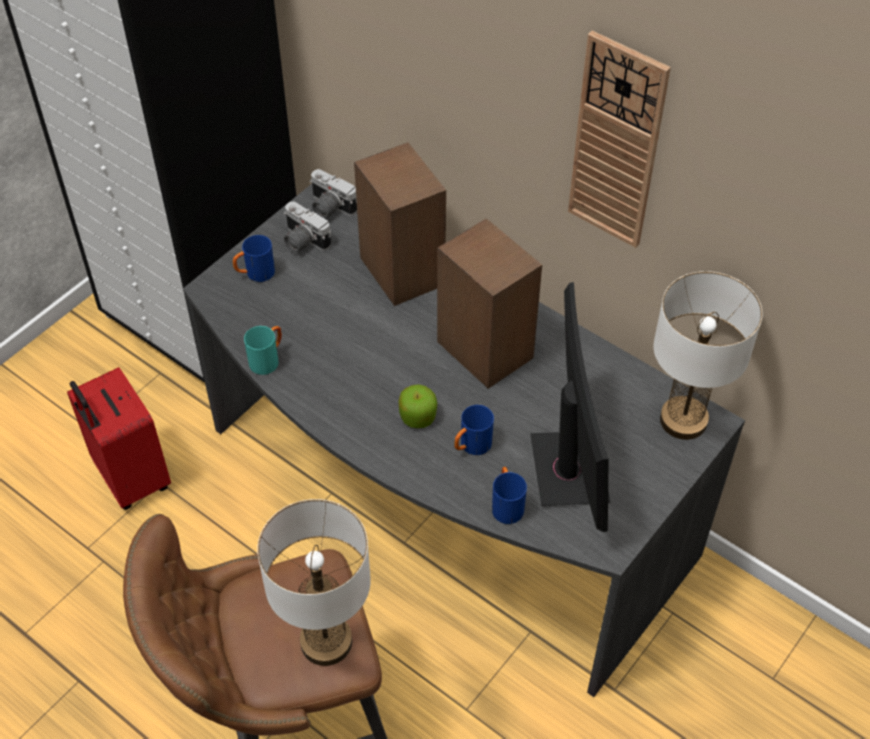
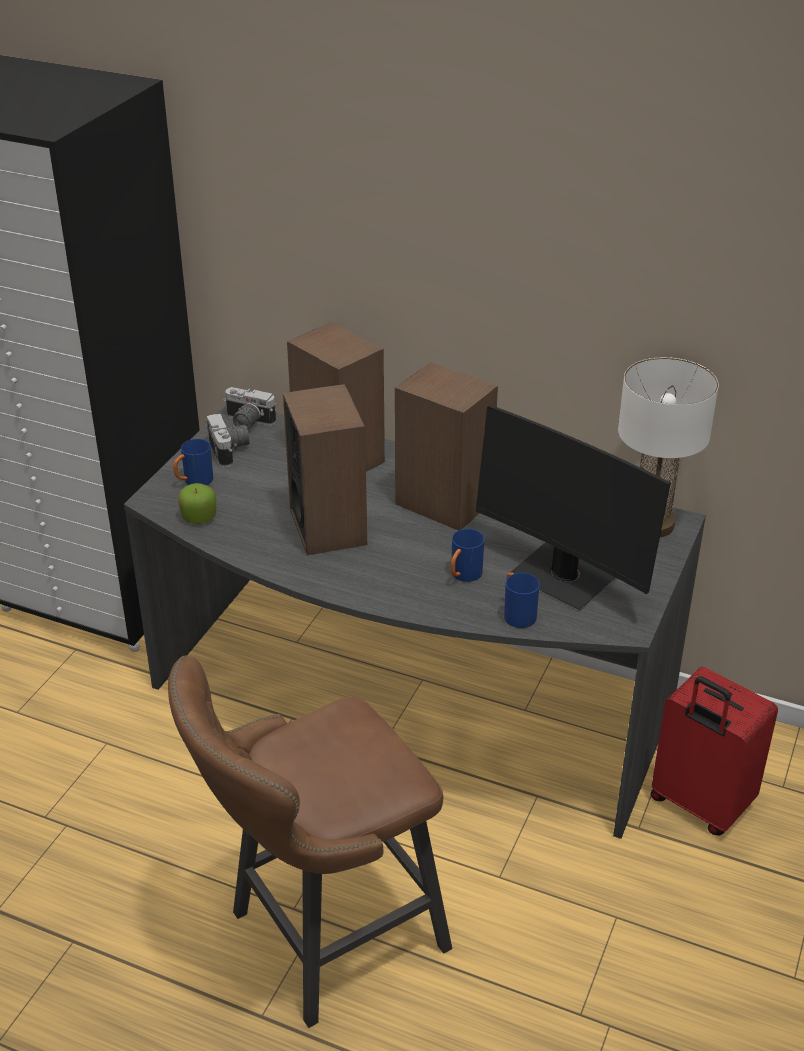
camera: 15 degrees left, 15 degrees down
(130, 478) = (73, 746): red suitcase -> red suitcase (699, 805)
(268, 359) = (233, 544): turquoise mug -> none
(302, 241) = (231, 451): camera -> camera turned 135 degrees counterclockwise
(326, 641) = (377, 767): table lamp -> none
(363, 356) = (328, 526): none -> speaker
(418, 416) = (401, 562): apple -> apple (199, 517)
(569, 469) = (563, 577): monitor -> monitor turned 150 degrees clockwise
(617, 143) = (548, 256): wall clock -> none

